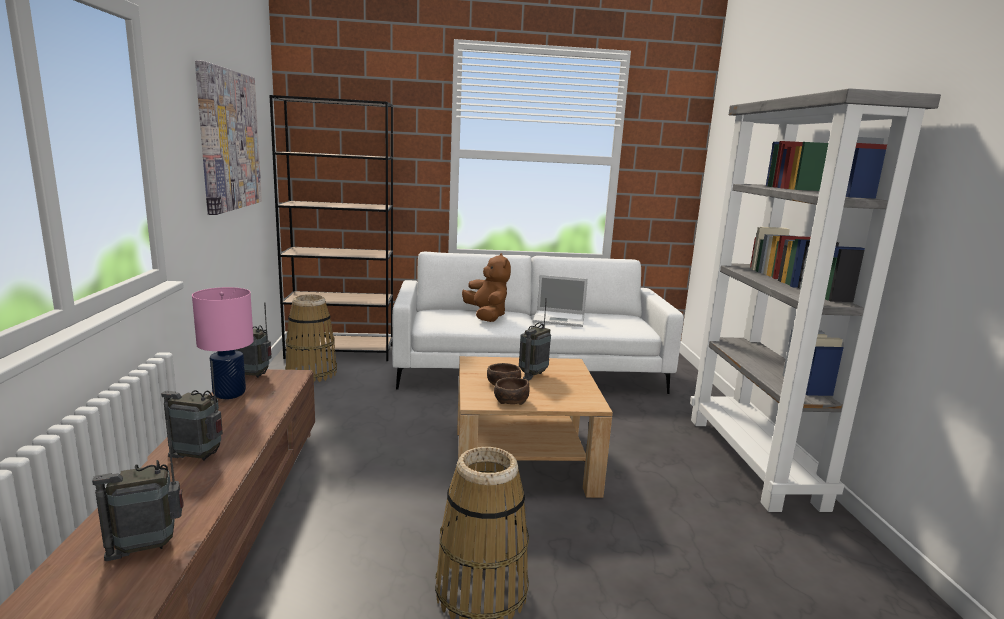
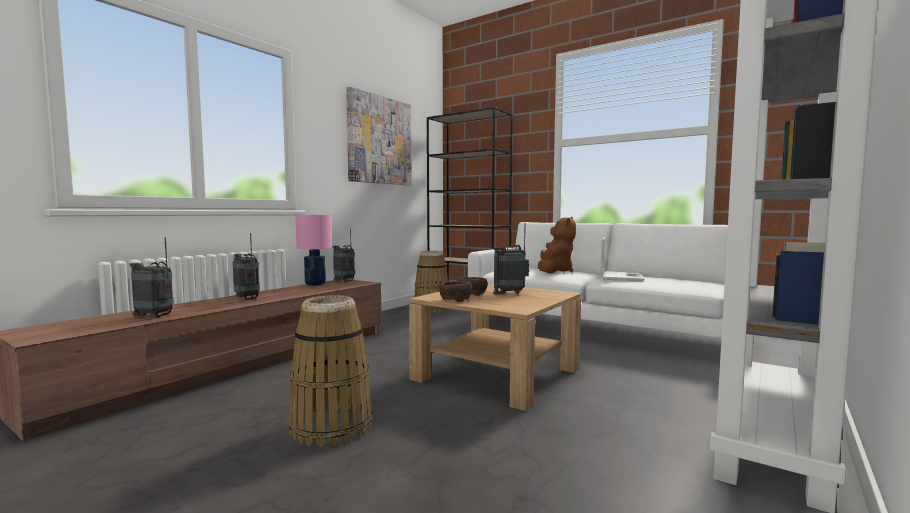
camera: 40 degrees right, 10 degrees down
(560, 319) = (621, 277): laptop -> laptop turned 120 degrees counterclockwise

